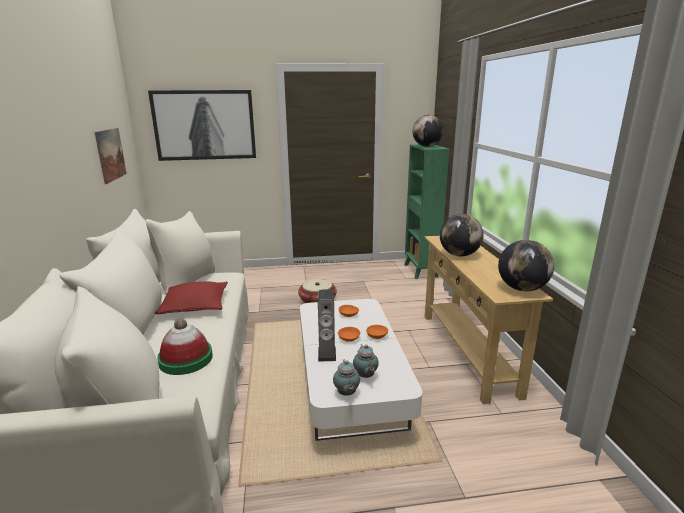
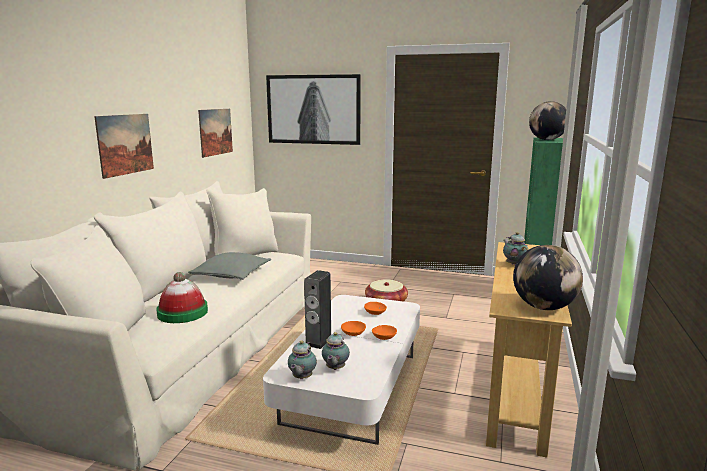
camera: 25 degrees right, 5 degrees down
(41, 180) = (125, 144): none -> picture
(195, 305) = (231, 274): red pillow -> grey pillow
(459, 255) = (513, 264): globe -> teapot

